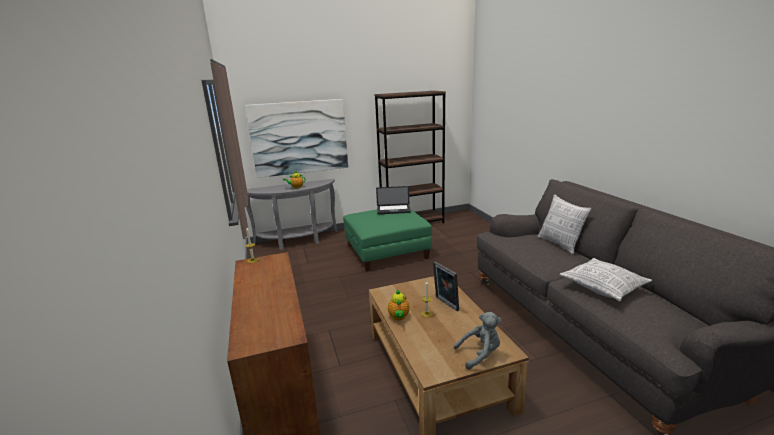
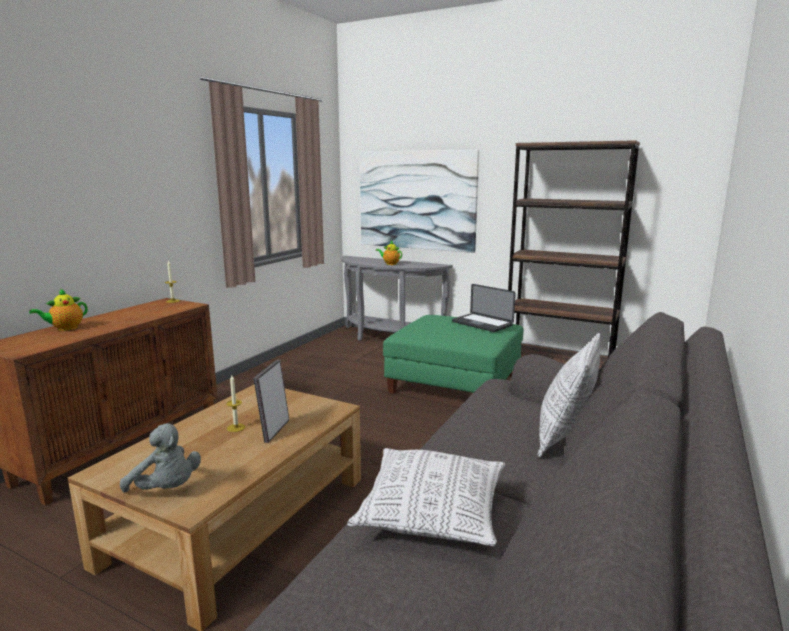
camera: 45 degrees right, 5 degrees down
(399, 317) = (210, 416): teapot -> teapot (65, 328)

